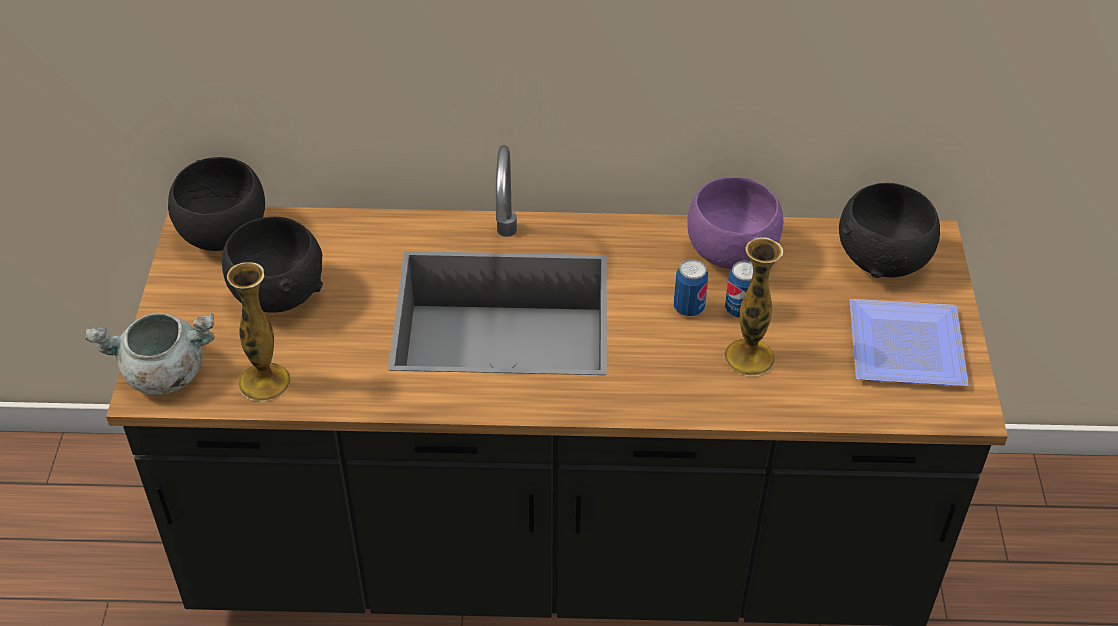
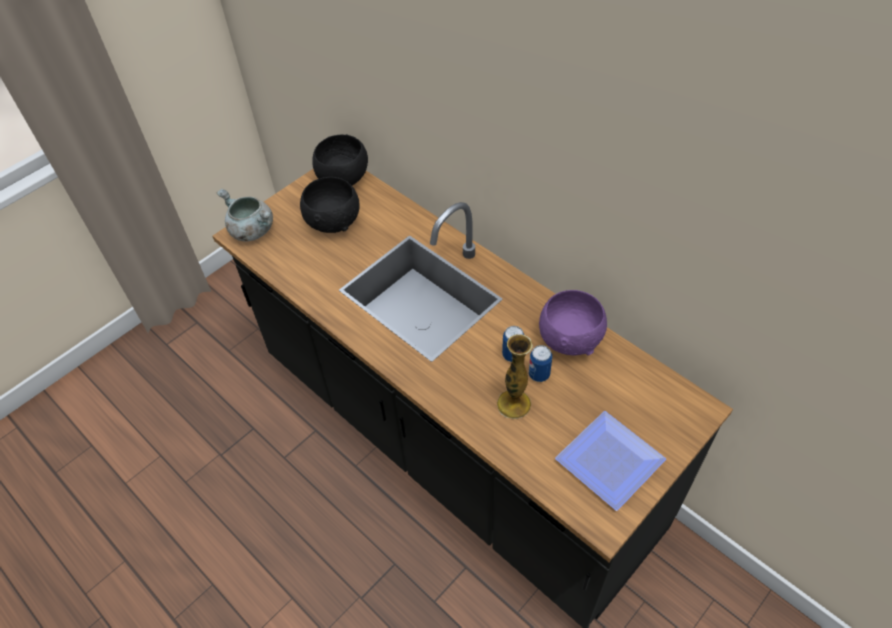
camera: 45 degrees right, 5 degrees up
(264, 382) = (284, 261): vase -> none
(884, 260) = (656, 402): black bowl -> none

